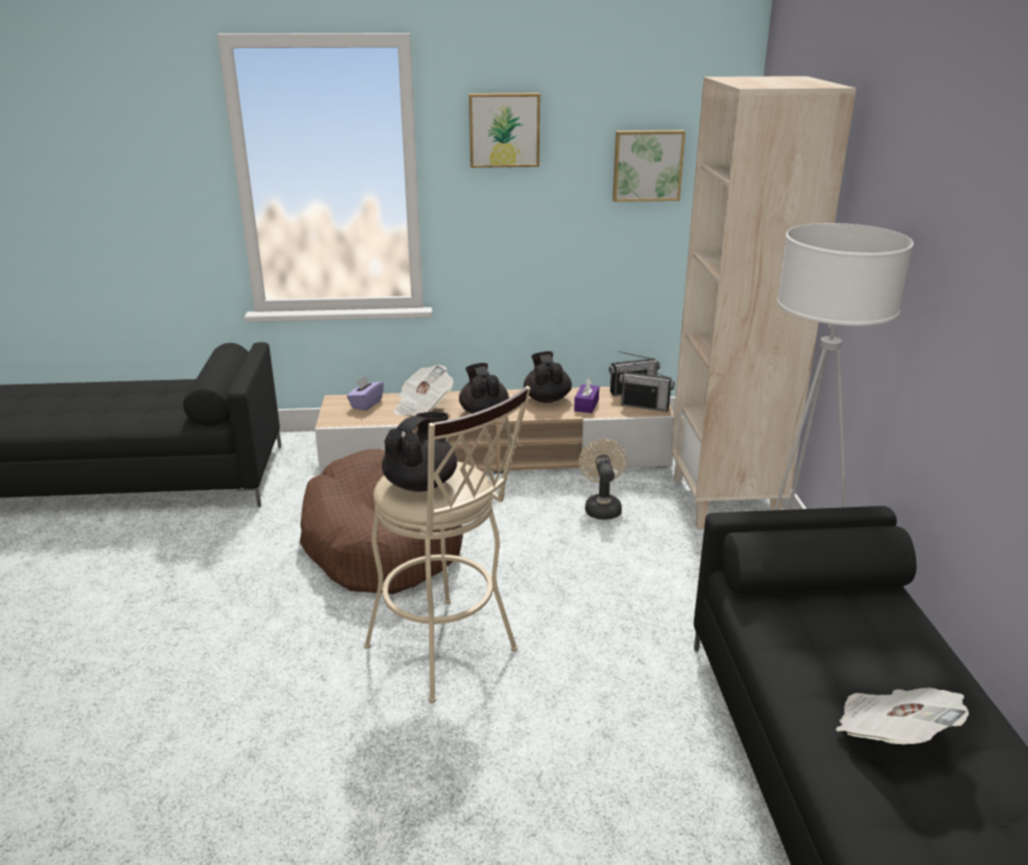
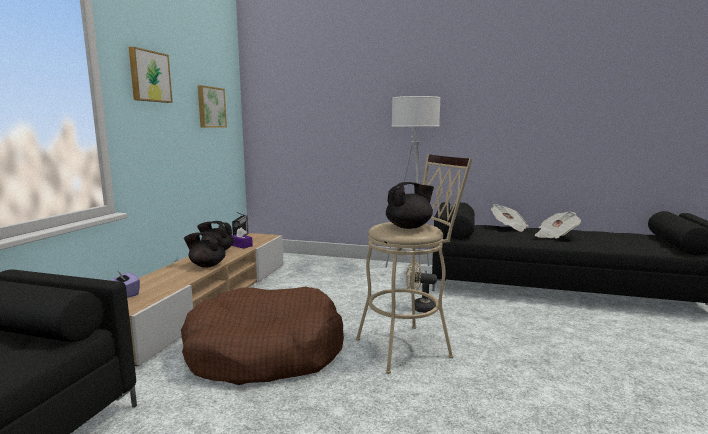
camera: 70 degrees left, 15 degrees down
(421, 484) = (409, 227): black teapot -> black teapot turned 105 degrees clockwise
(422, 406) = (166, 278): newspaper -> newspaper (509, 227)
(601, 507) = (300, 286): beige fan -> beige fan (420, 308)
(645, 406) = (262, 237): radio -> none
(725, 501) = (324, 264): beige bookcase -> none

